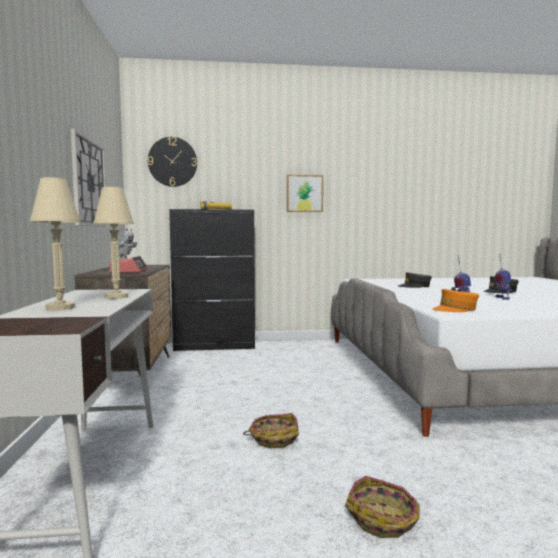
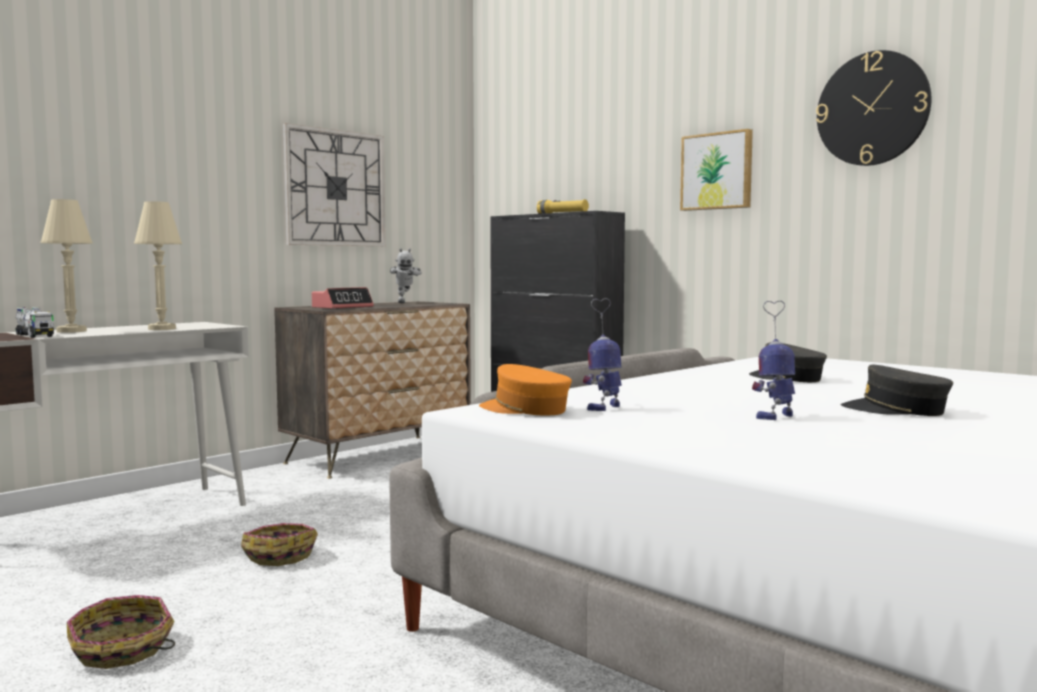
camera: 50 degrees right, 0 degrees up
(70, 315) = (34, 335): none -> toy truck
(172, 162) = (525, 138): wall clock -> wall clock (872, 109)

